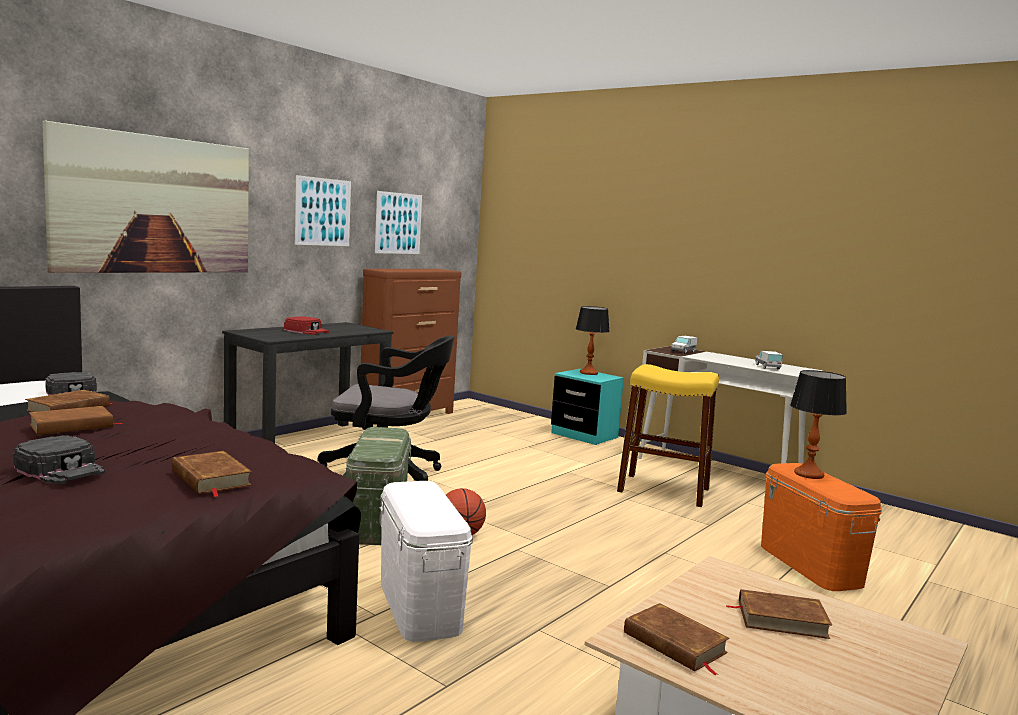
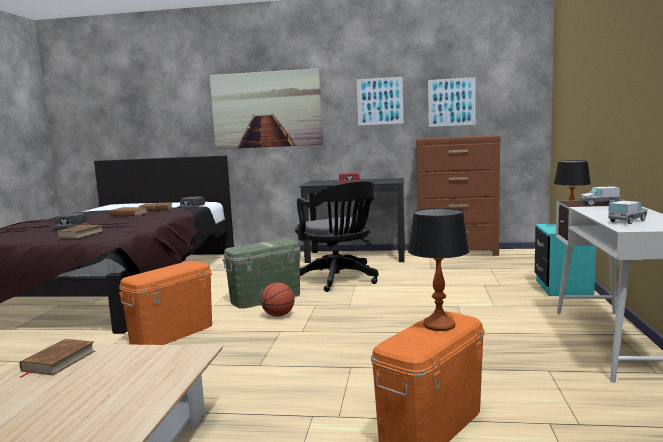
camera: 60 degrees right, 0 degrees up
(419, 605) = (172, 333): white storage box -> orange storage box
(663, 490) = (495, 337): yellow stool -> none
(781, 619) = (119, 382): brown book -> none

